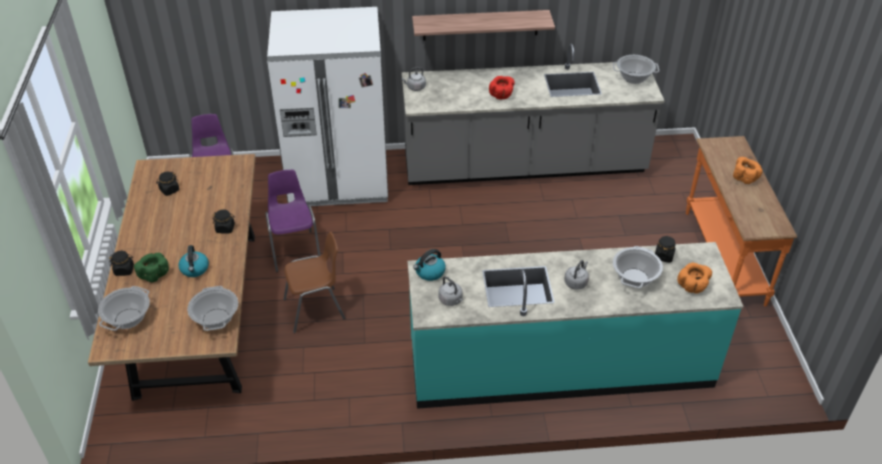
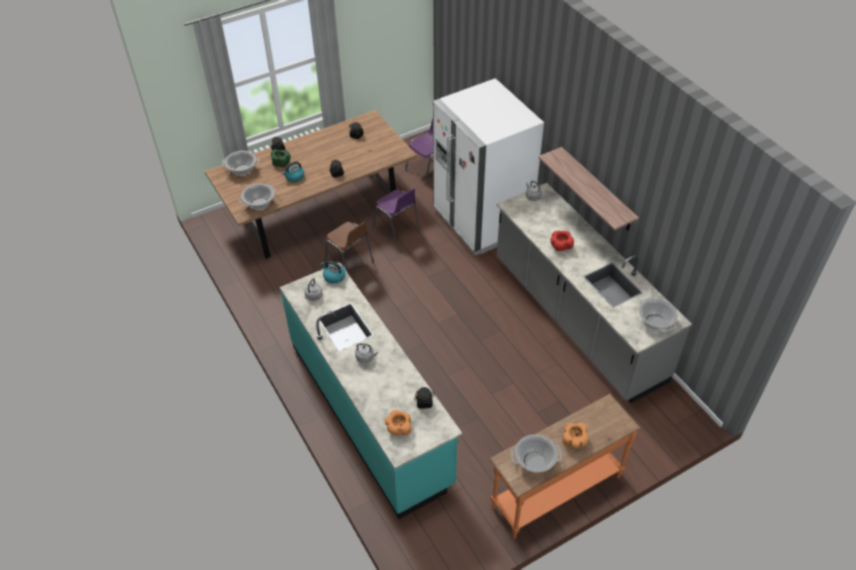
camera: 65 degrees right, 5 degrees up
(295, 250) = (397, 229): purple chair -> purple chair turned 90 degrees clockwise
(635, 278) = (389, 390): cooking pot -> cooking pot (534, 461)

